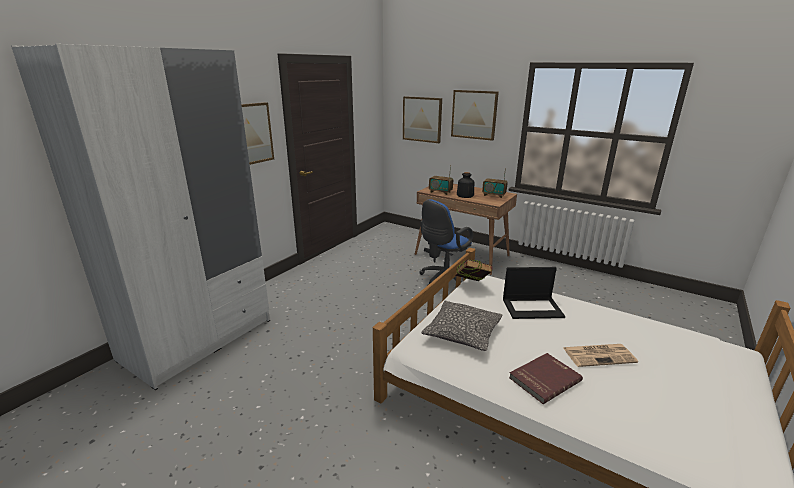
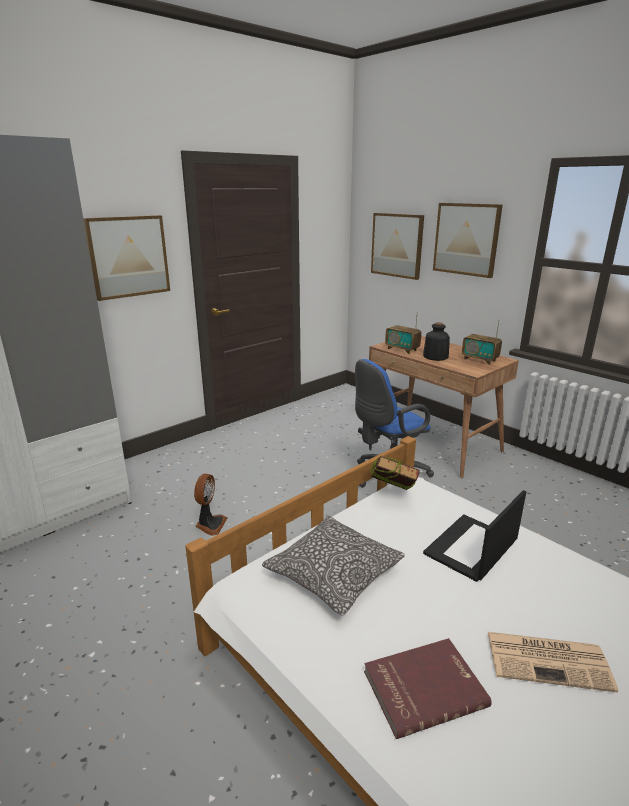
camera: 15 degrees right, 0 degrees up
(338, 326) = (210, 524): none -> fan
(532, 307) = (471, 548): laptop -> laptop turned 120 degrees clockwise

